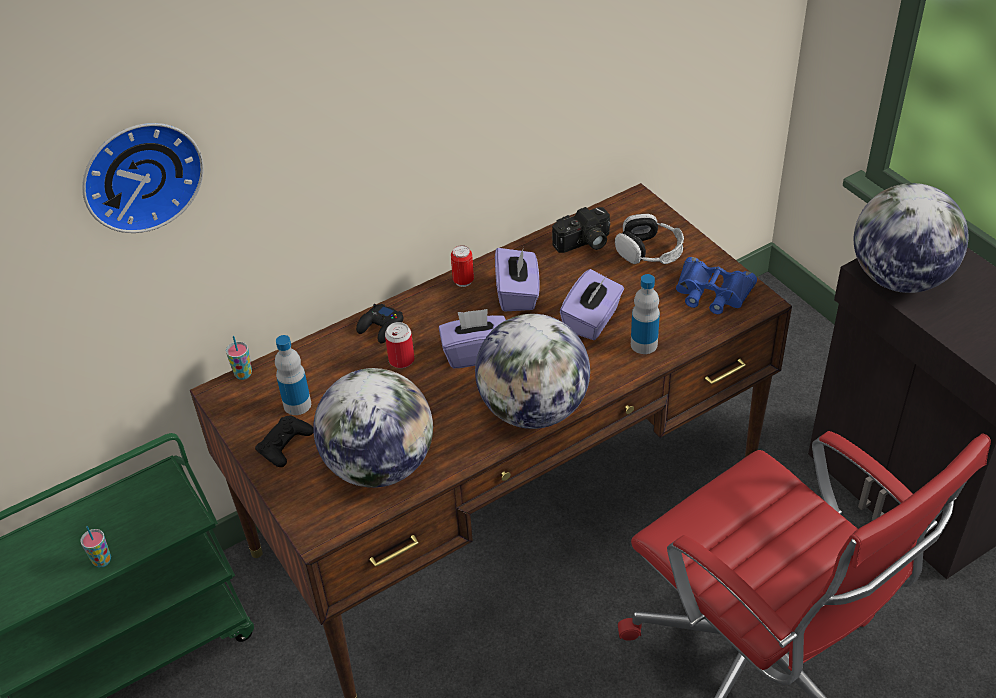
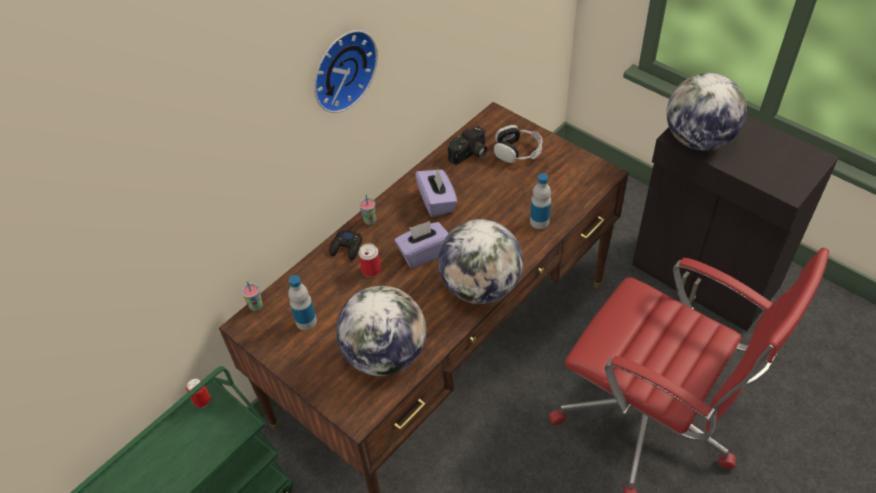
camera: 15 degrees left, 5 degrees up
(102, 561) = (187, 474): cup -> cup (370, 221)
(140, 173) = (166, 178): wall clock -> wall clock (341, 69)
(285, 445) = (308, 355): black game controller -> none
(463, 281) = (394, 200): can -> can (202, 401)
(592, 320) = (497, 211): purple tissue box -> none
(712, 293) = (572, 174): blue binoculars -> none

